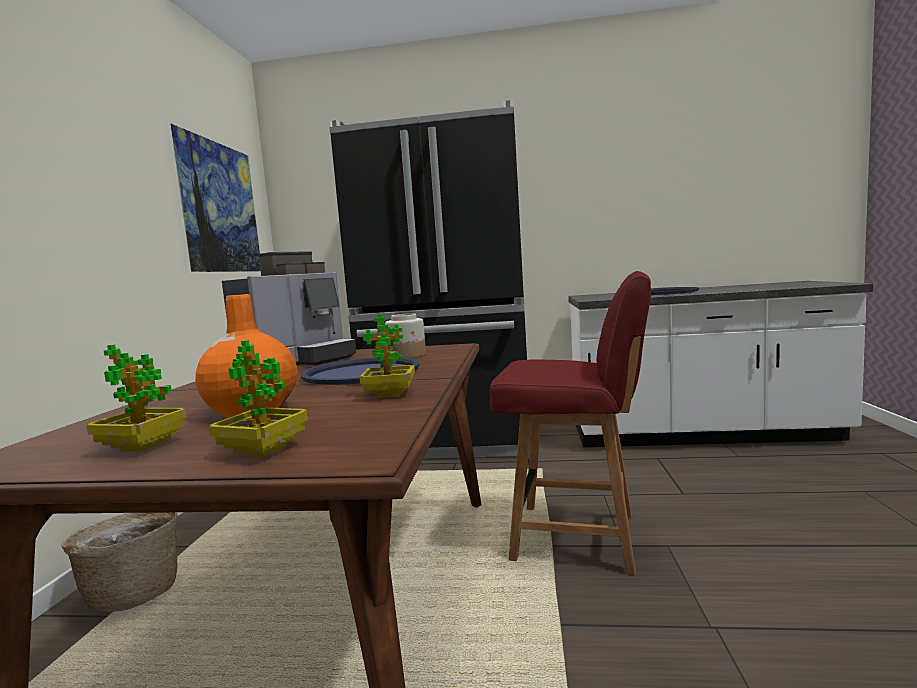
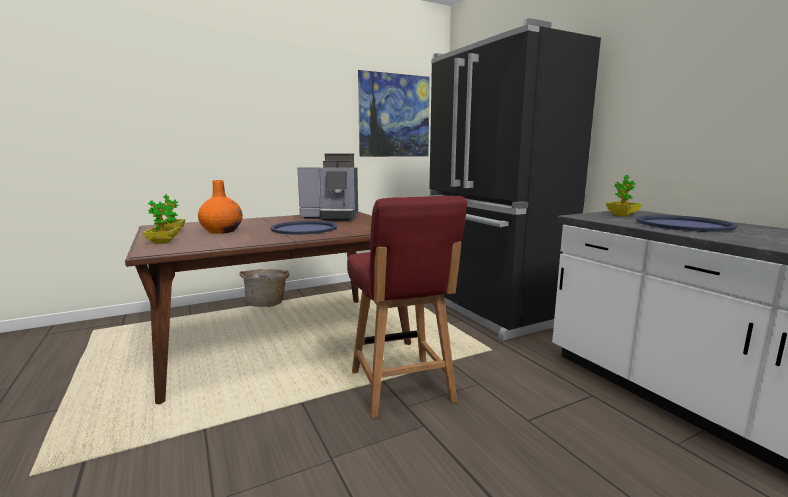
camera: 55 degrees right, 5 degrees up
(390, 394) = (252, 239): potted plant -> potted plant (622, 215)
(407, 356) = (358, 227): jar -> none

